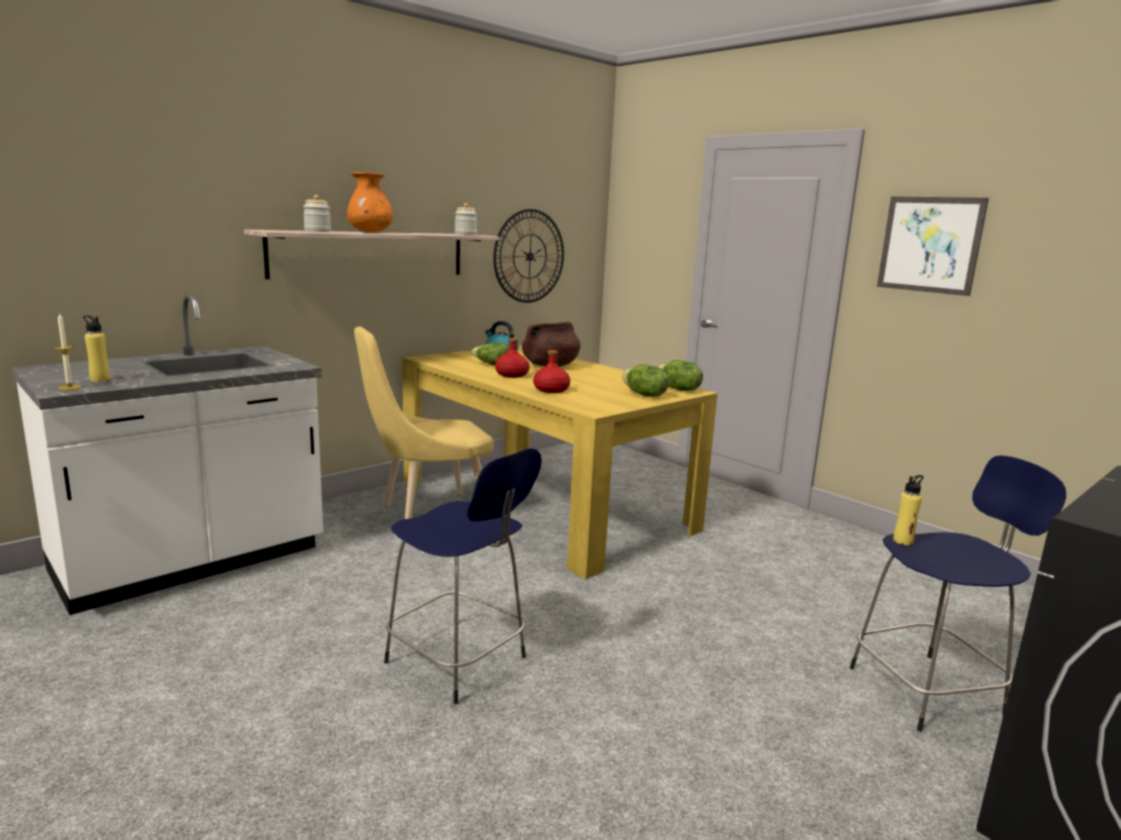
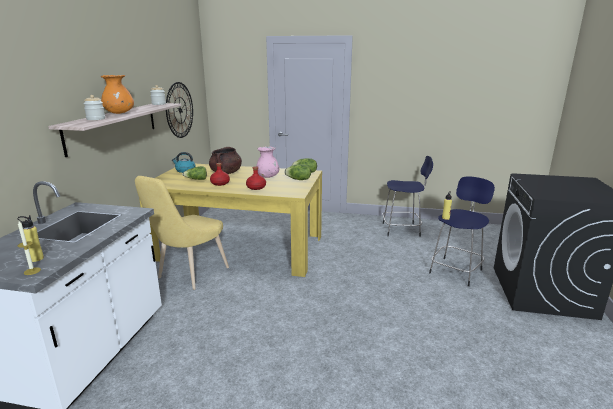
camera: 35 degrees left, 5 degrees up
(459, 662) = (304, 336): blue stool -> blue stool (402, 229)
(601, 382) = (268, 177): none -> pink vase
(930, 244) = (388, 88): picture -> none

